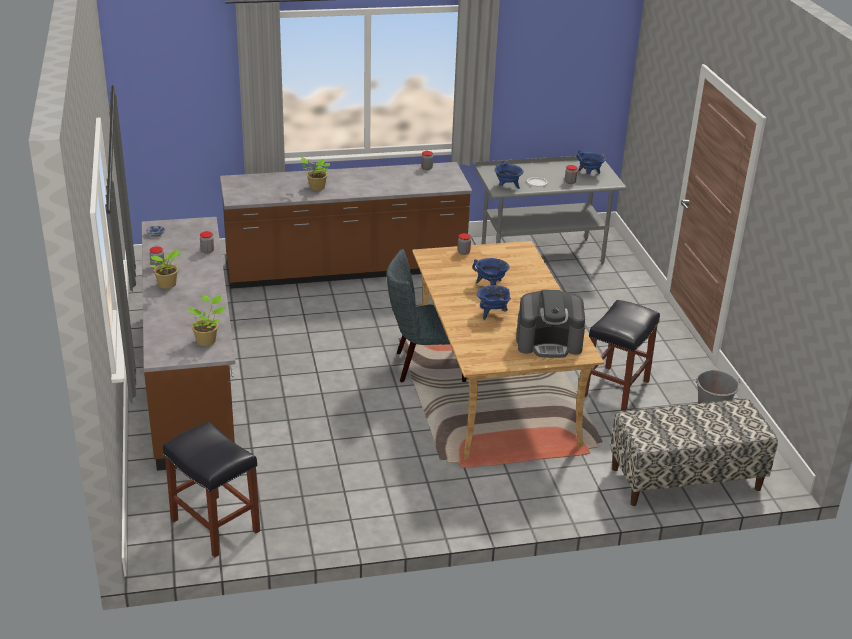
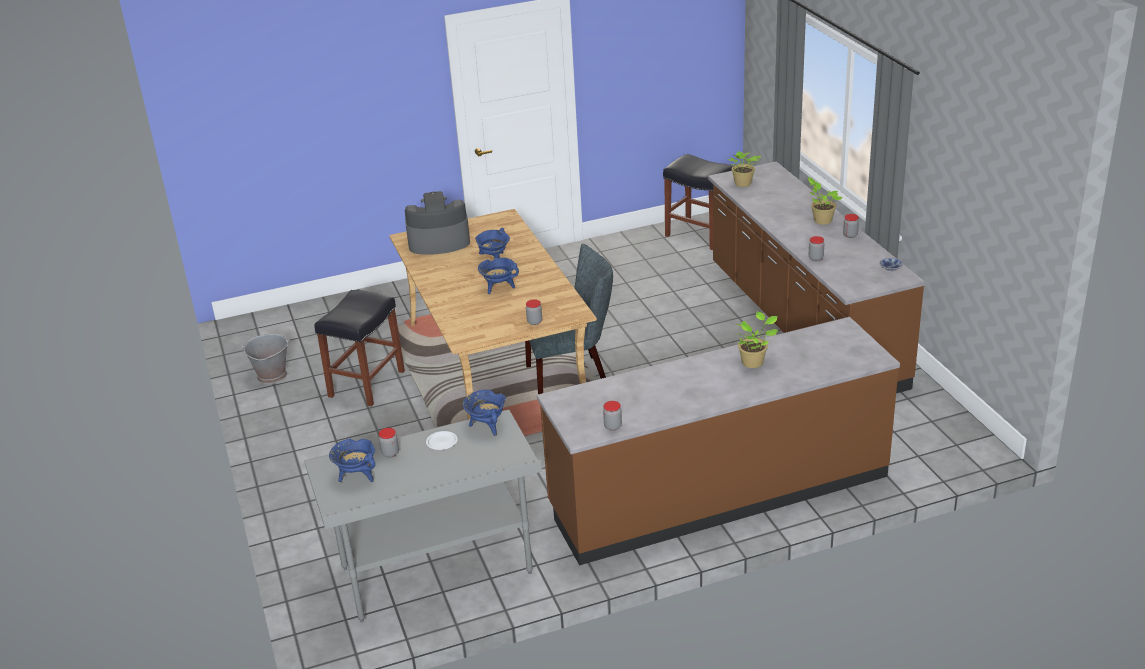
camera: 175 degrees right, 0 degrees up
(685, 479) = (322, 314): bench -> none

